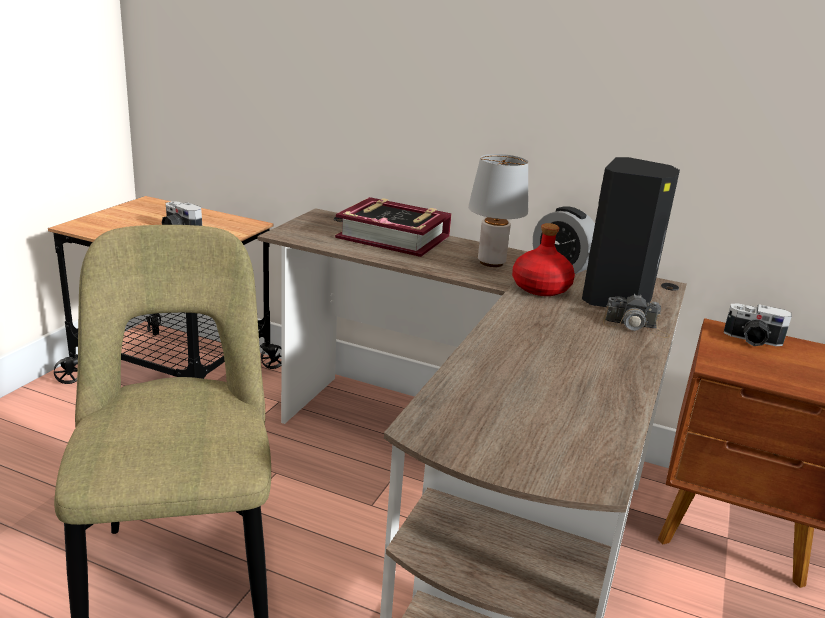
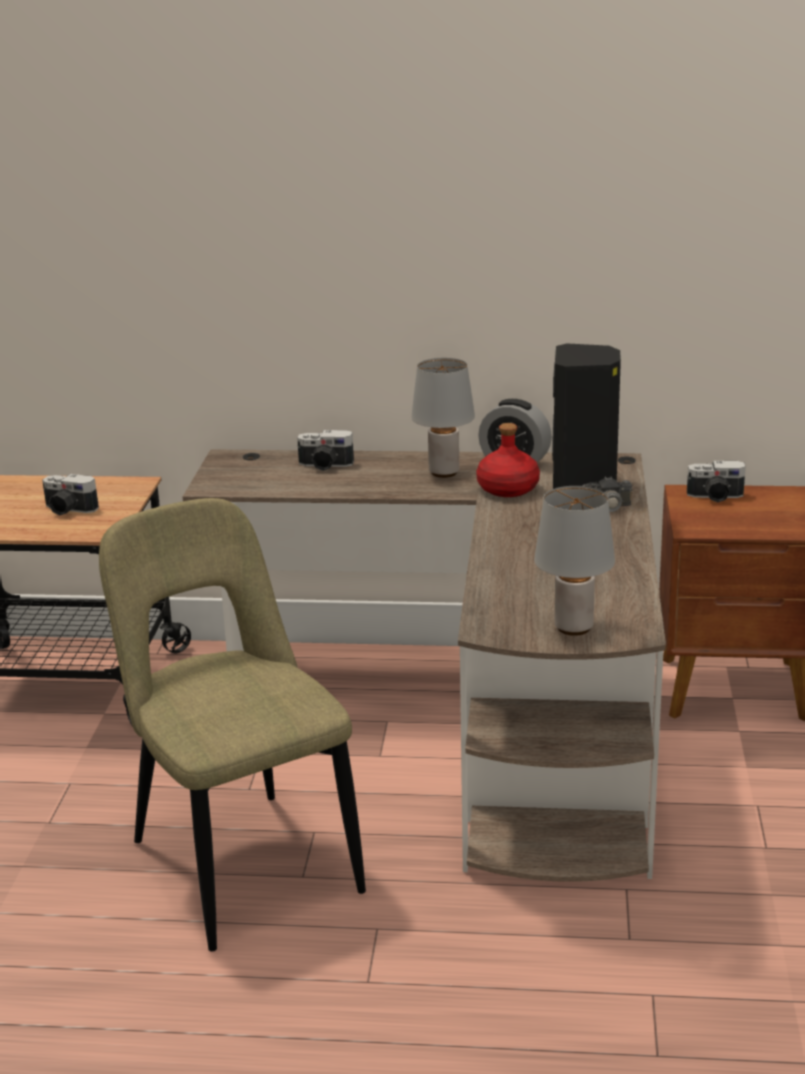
camera: 15 degrees left, 0 degrees up
(393, 237) = (325, 466): book -> camera
(522, 452) = (572, 628): none -> grey table lamp

